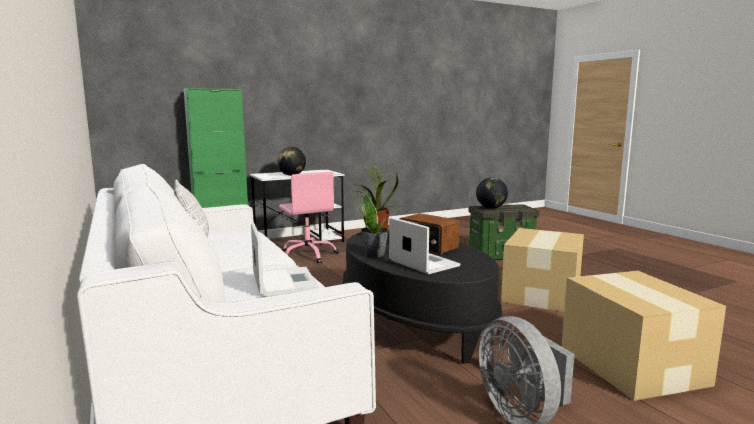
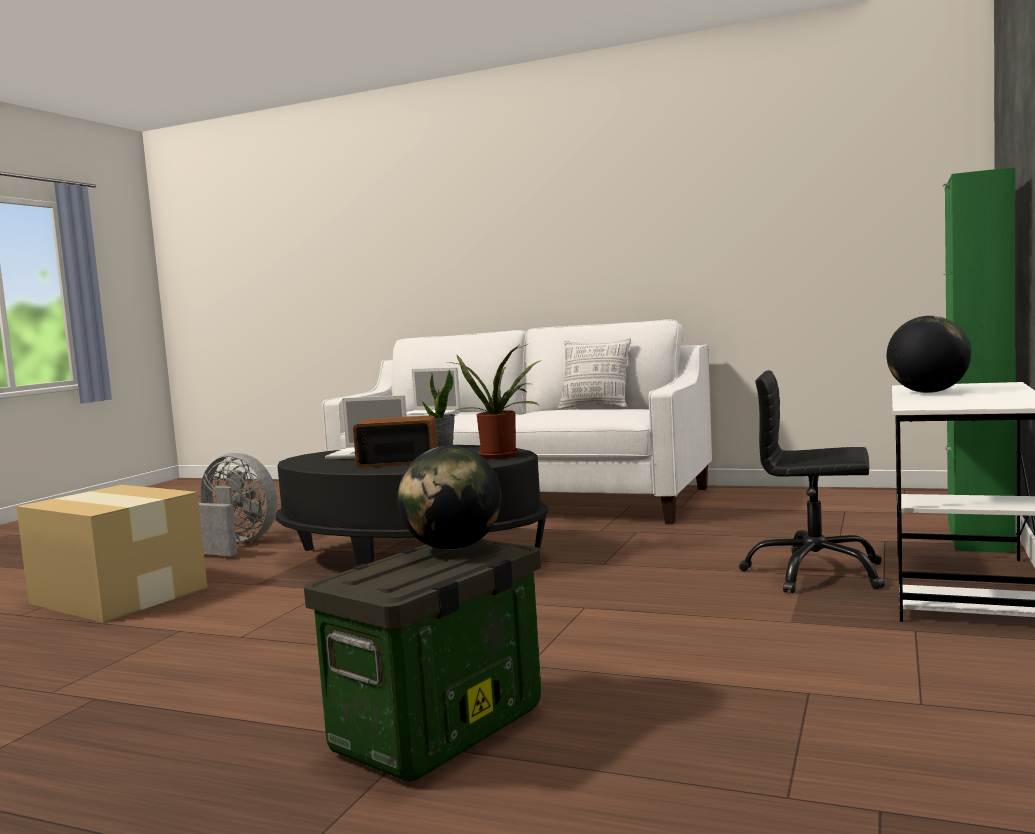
camera: 140 degrees right, 5 degrees down
(308, 255) = (815, 573): pink office chair -> black office chair
(542, 294) = (255, 646): cardboard box -> none

